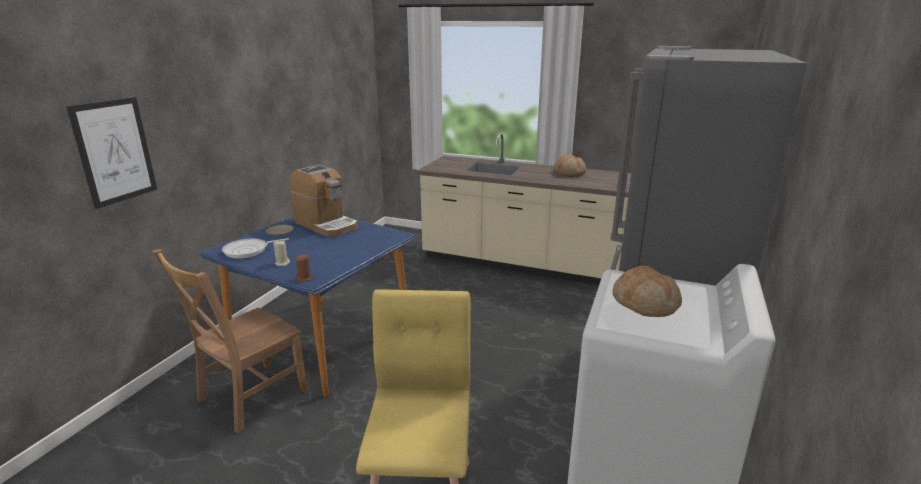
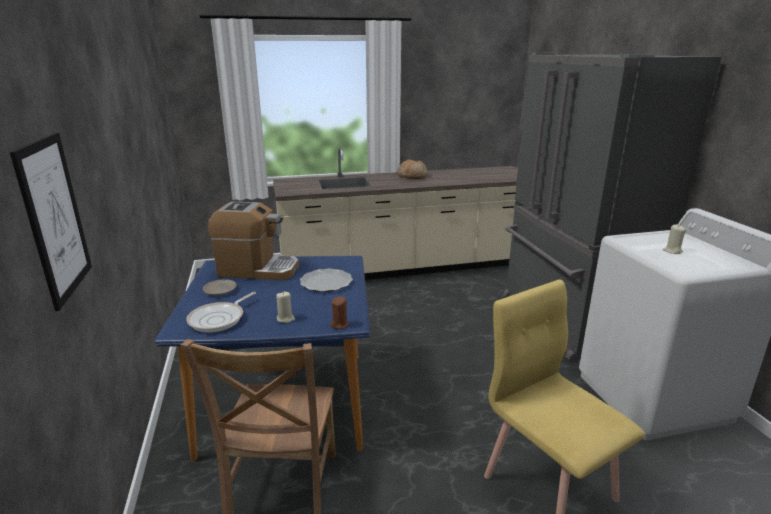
camera: 35 degrees left, 0 degrees up
(351, 247) = (326, 282): none -> plate
(645, 303) = (672, 251): bread -> beige candle

